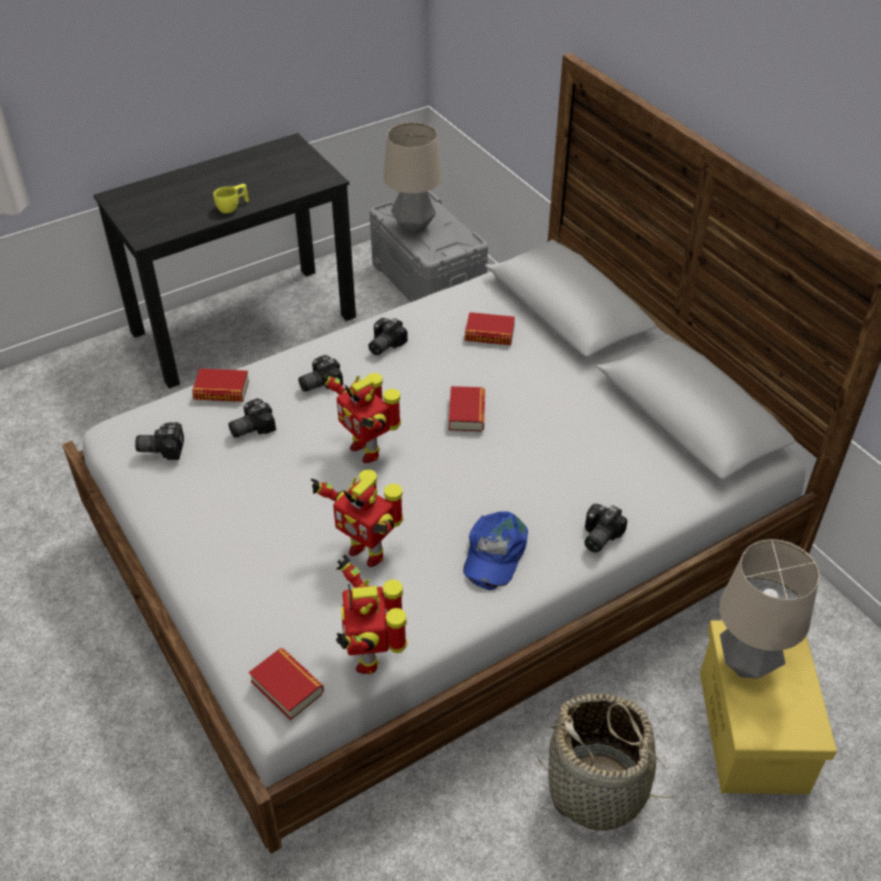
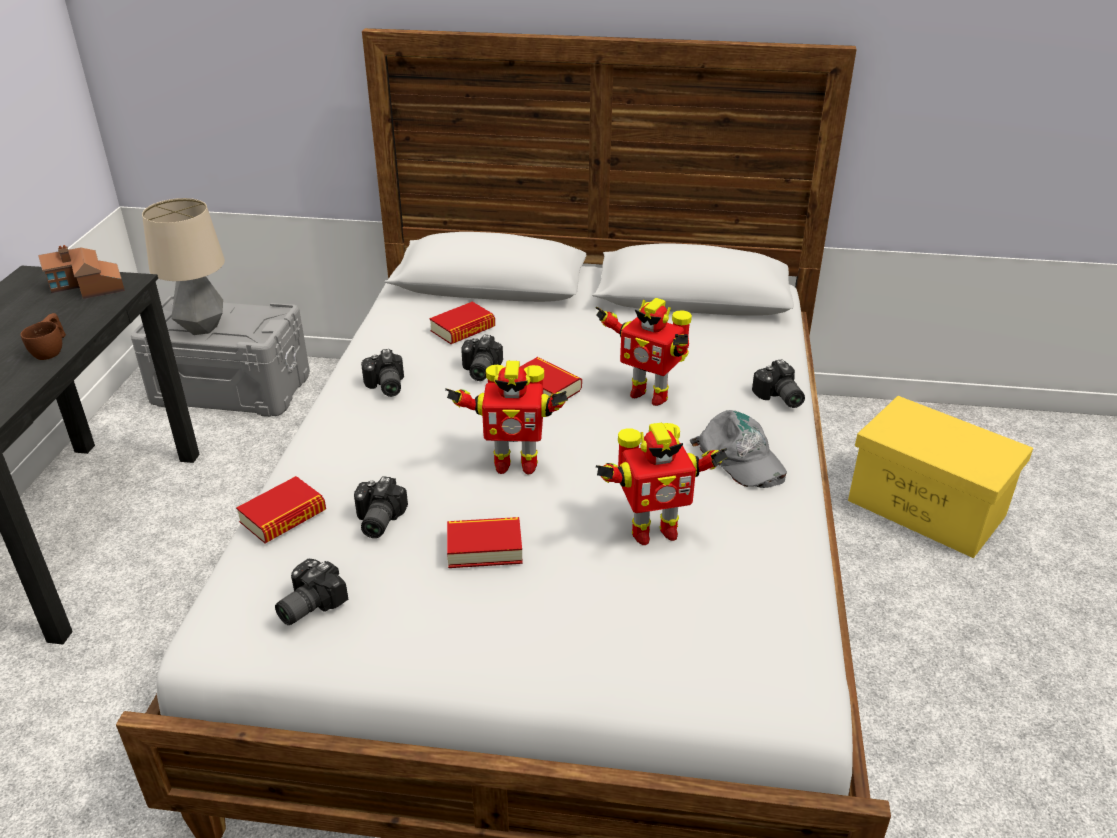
camera: 50 degrees left, 10 degrees down
(233, 207) = (52, 350): yellow cup -> brown cup
(287, 687) = (787, 680): book -> book (484, 548)
(304, 170) = (87, 287): none -> toy house
(318, 382) = (375, 448): camera -> camera (479, 370)
(370, 655) = (796, 597): toy robot -> toy robot (649, 394)
(494, 553) = (740, 458): blue cap -> grey cap
(598, 789) = (919, 624): basket -> none
(747, 663) = (917, 440): table lamp -> none

